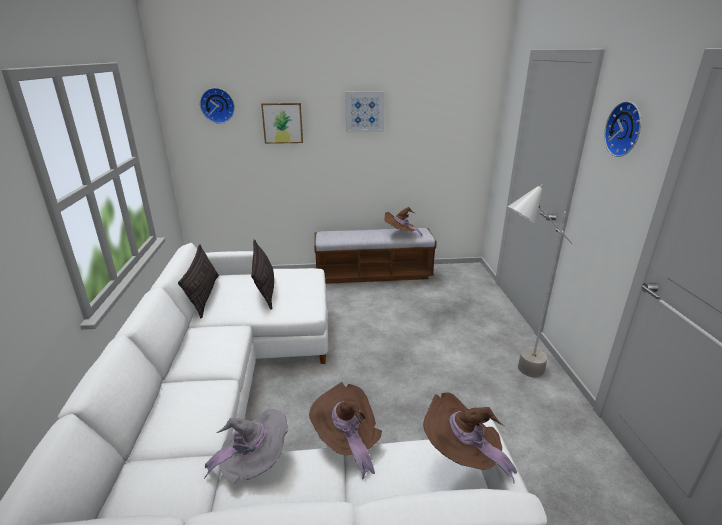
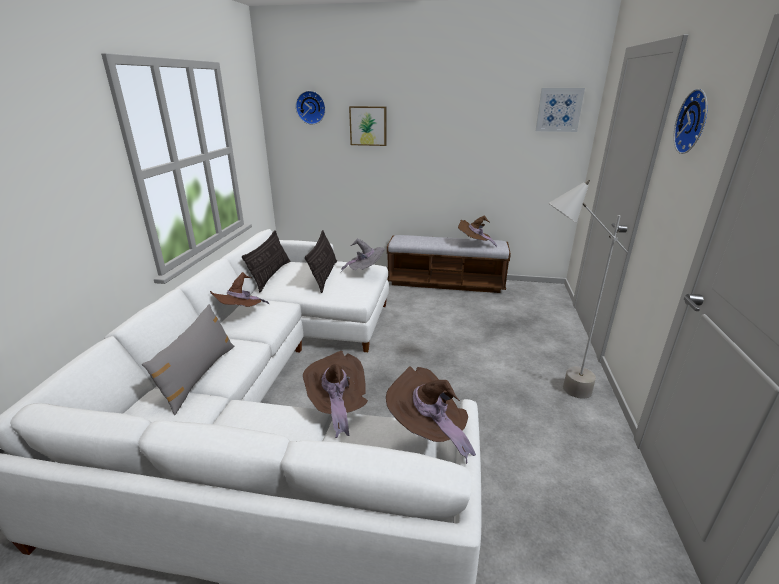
camera: 15 degrees right, 0 degrees up
(177, 436) = (198, 376): none -> grey pillow
(191, 349) = (240, 314): none -> brown hat
(254, 463) = (250, 407): grey hat -> grey hat (366, 271)
(364, 112) = (448, 117): picture -> picture (559, 110)

